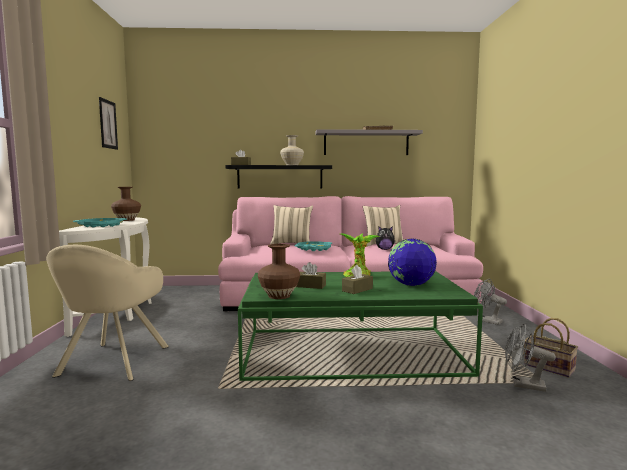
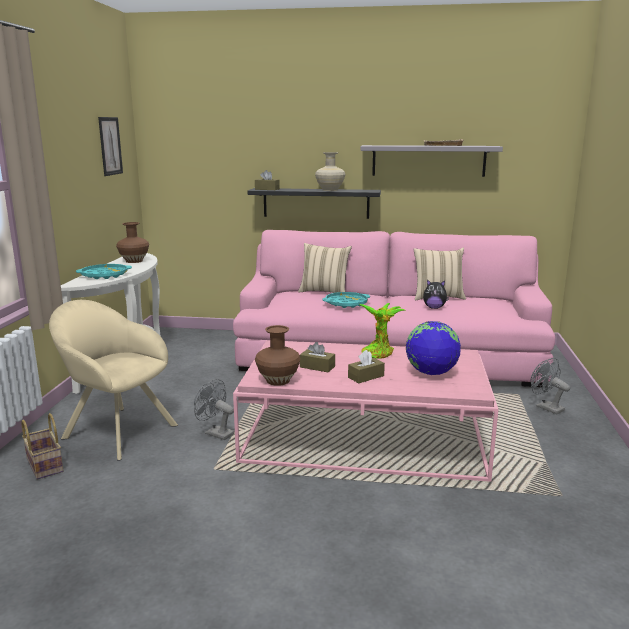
camera: 10 degrees right, 10 degrees up
(111, 363) = (116, 430): beige armchair -> beige armchair turned 105 degrees clockwise
(352, 352) = (365, 438): green coffee table -> pink coffee table
(523, 385) = (535, 496): grey fan -> grey fan (215, 433)
(547, 367) = (578, 477): basket -> basket (43, 465)

